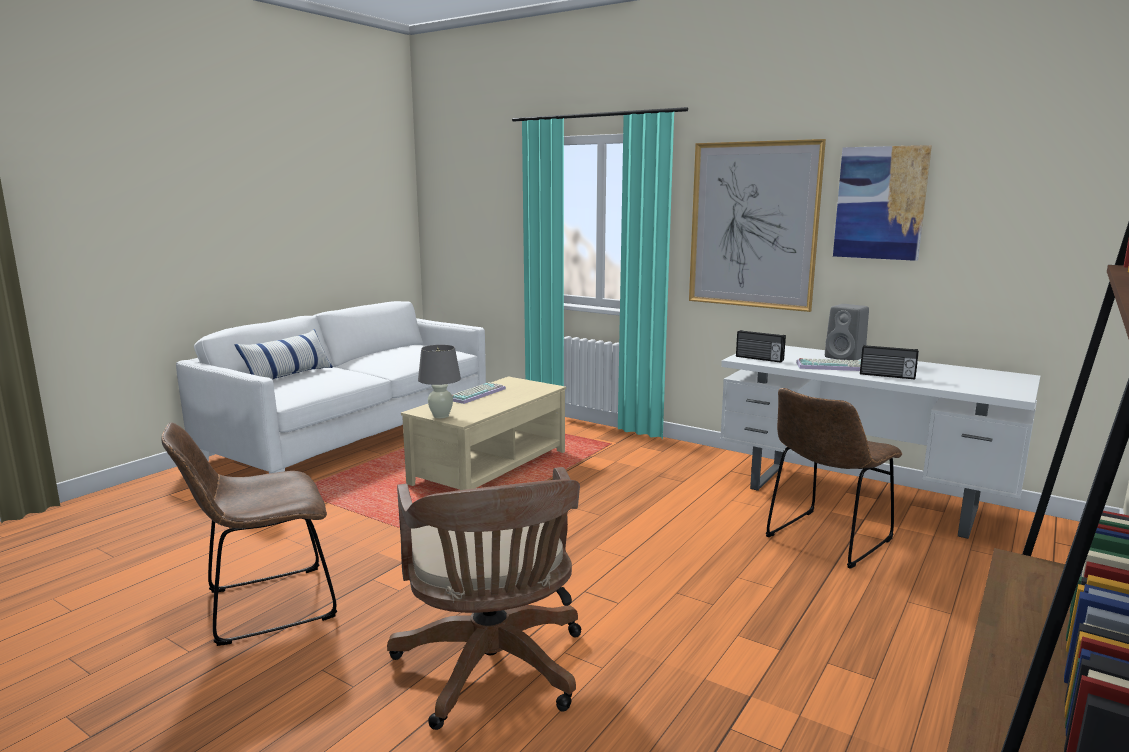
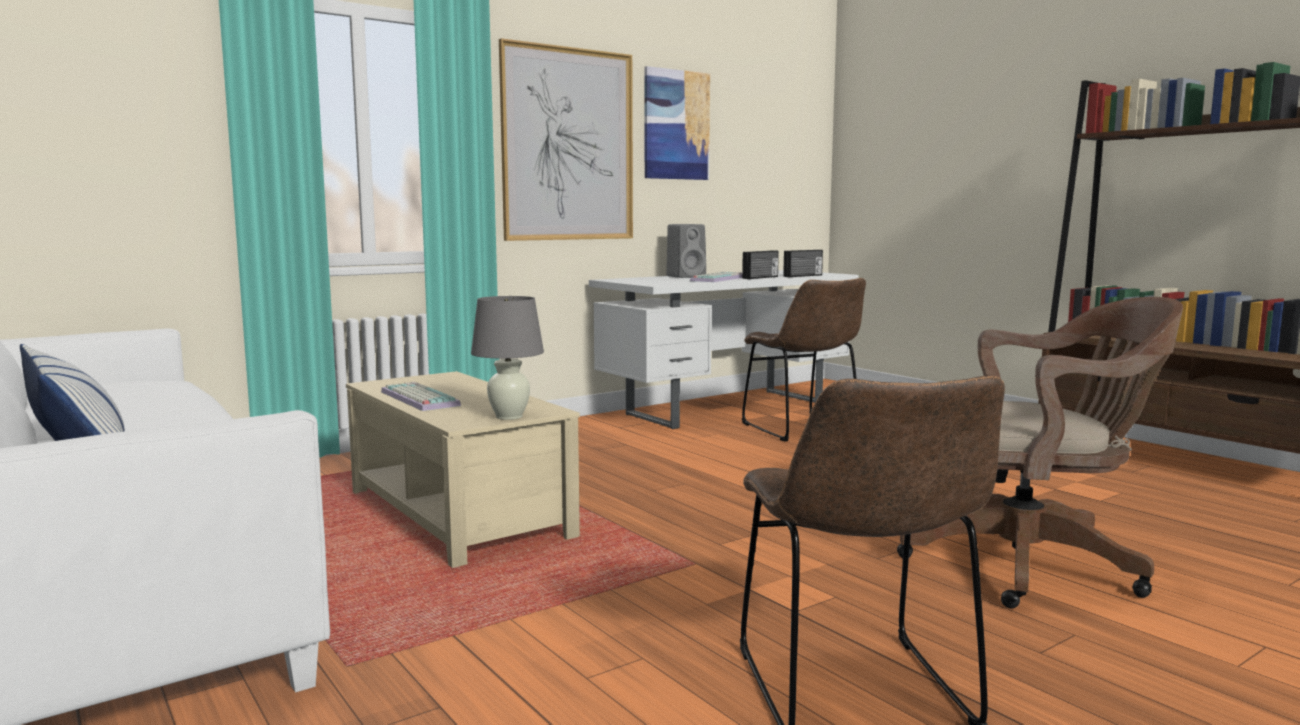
camera: 70 degrees left, 5 degrees down
(759, 358) = (662, 283): radio -> radio (803, 276)

